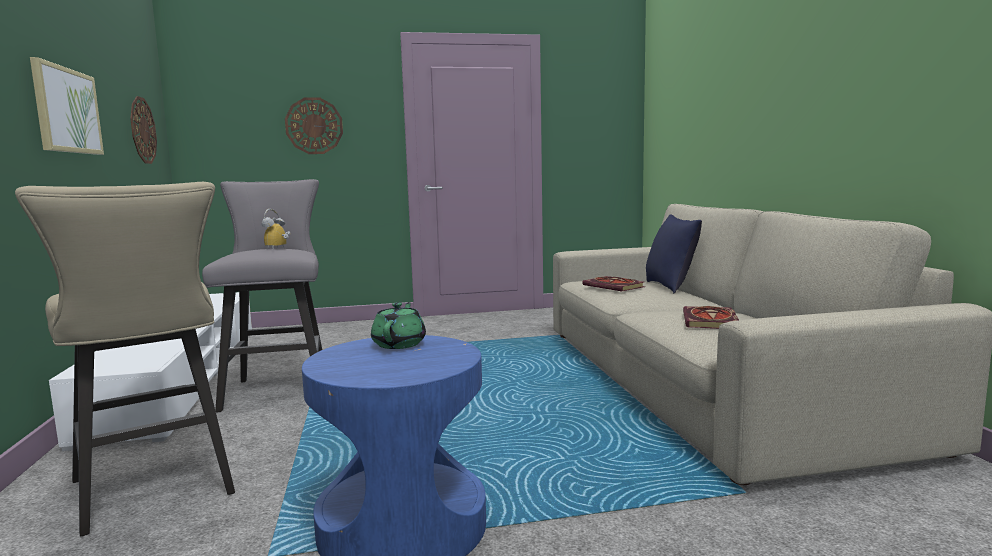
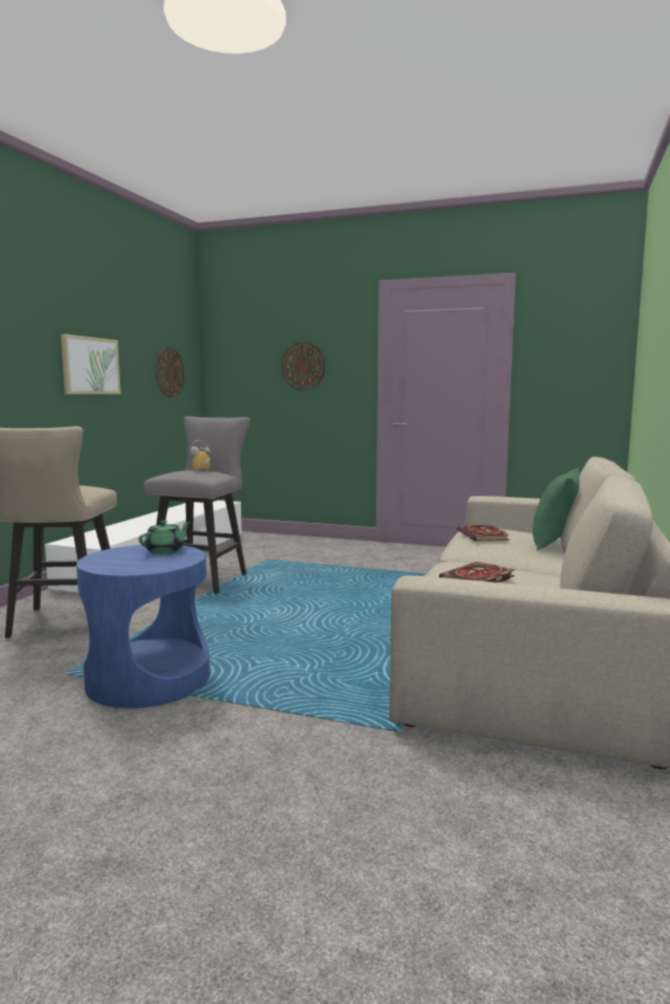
camera: 30 degrees right, 0 degrees up
(671, 287) = (555, 544): blue pillow -> green pillow

